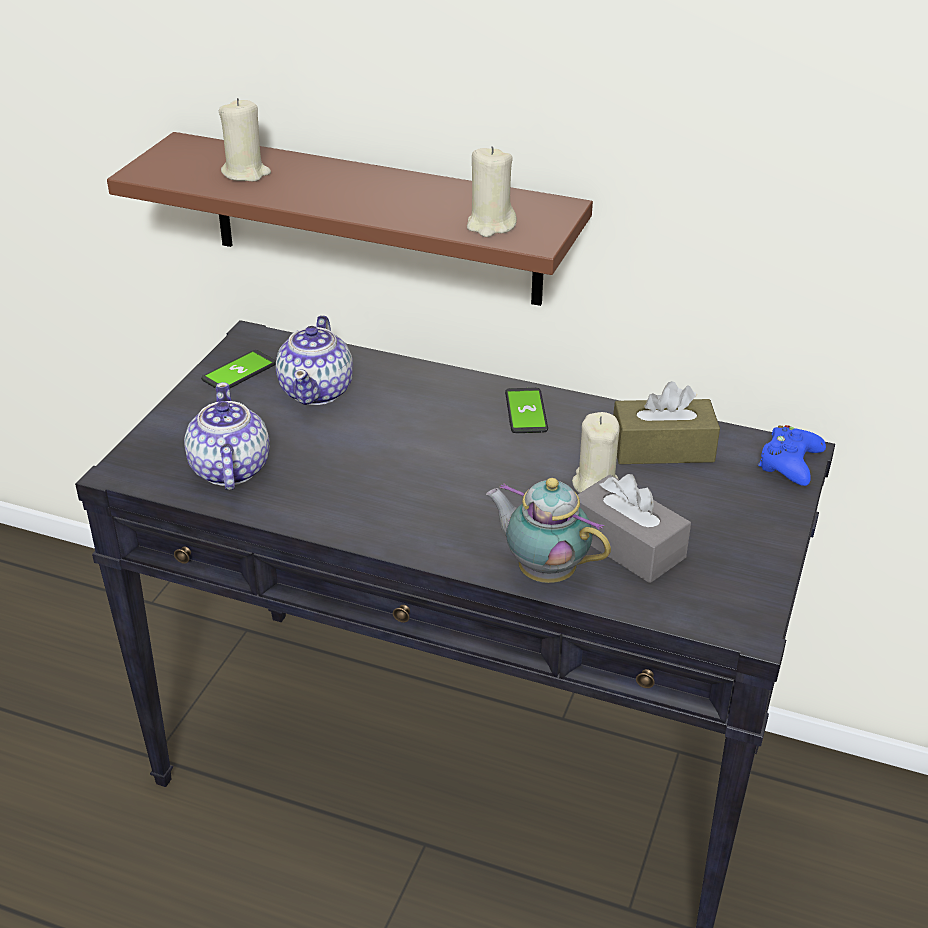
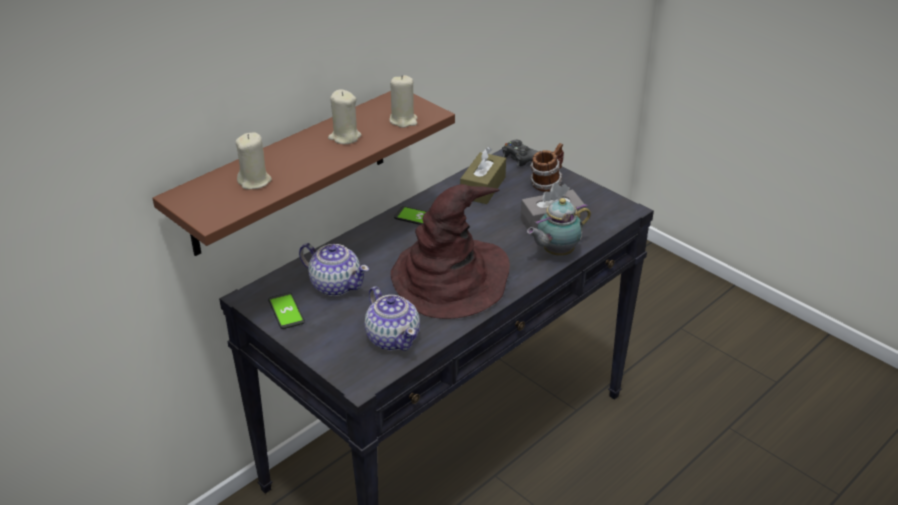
camera: 65 degrees left, 0 degrees up
(229, 470) = (393, 338): teapot -> teapot turned 135 degrees counterclockwise
(395, 482) = (450, 279): none -> brown hat
(594, 483) = (497, 216): beige candle -> beige candle (344, 137)
(739, 511) = (546, 183): none -> mug
(789, 463) = (520, 158): blue game controller -> black game controller

